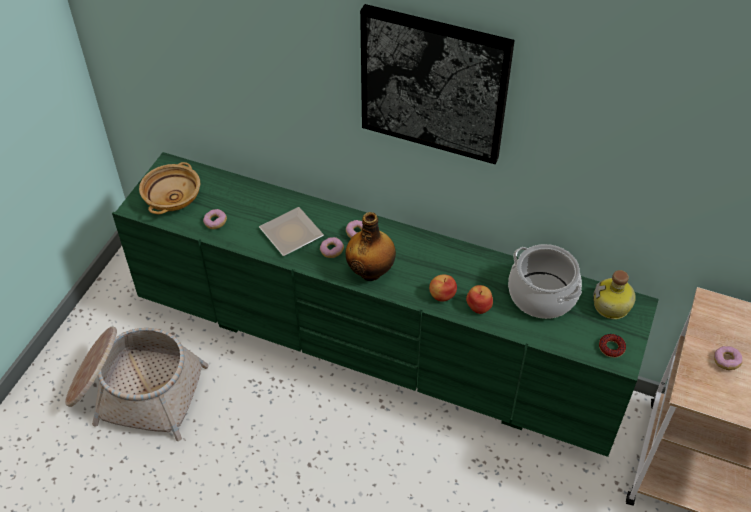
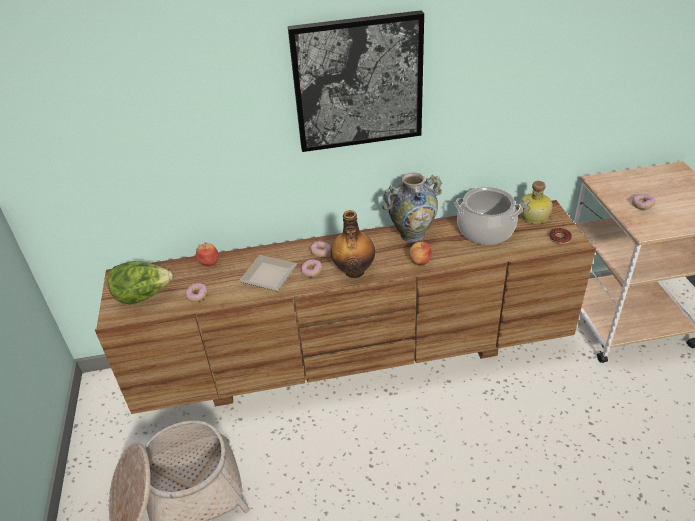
camera: 30 degrees left, 10 degrees down
(172, 198) = (143, 296): beige bowl -> lettuce
(375, 352) = (354, 360): green cabinet -> brown cabinet
(462, 260) = (412, 235): none -> vase
(479, 306) = (452, 255): apple -> apple (209, 262)

